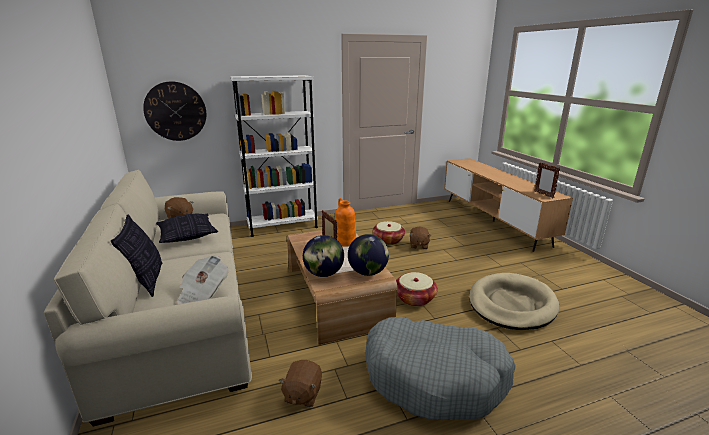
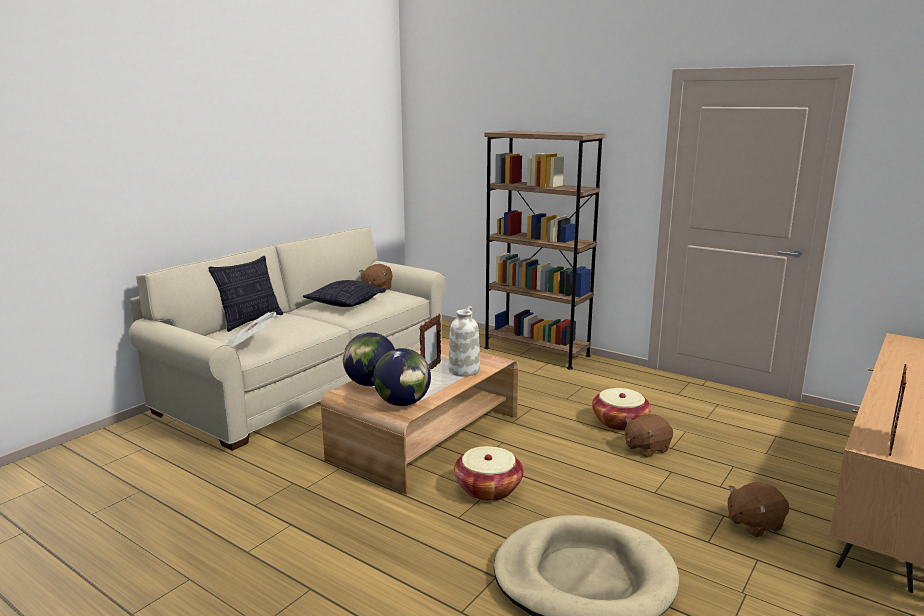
camera: 55 degrees right, 5 degrees down
(175, 111) = (452, 170): wall clock -> none
(282, 226) = (536, 352): white bookcase -> brown bookcase
(302, 394) = (242, 480): brown plush toy -> brown plush toy (753, 524)
(344, 242) = (464, 370): orange vase -> white vase
(435, 377) = (332, 551): grey dog bed -> none

